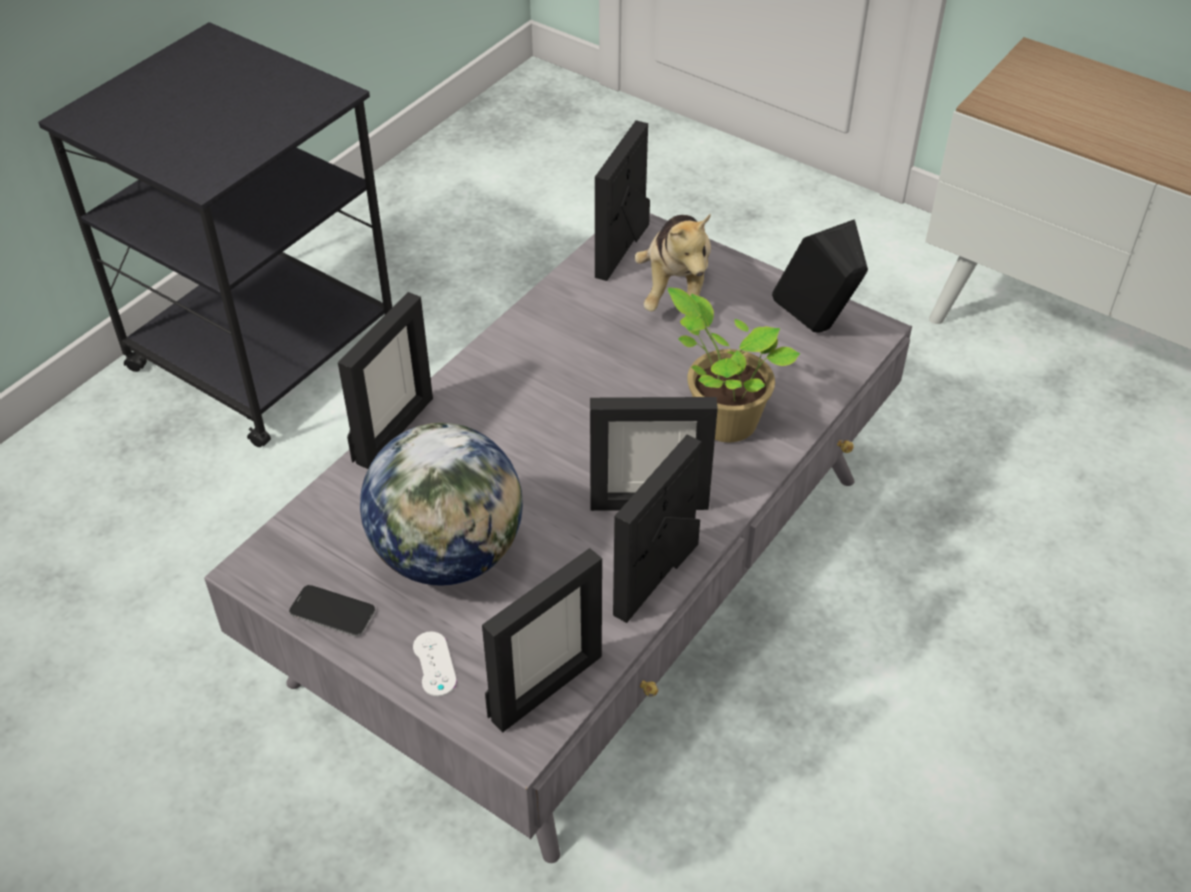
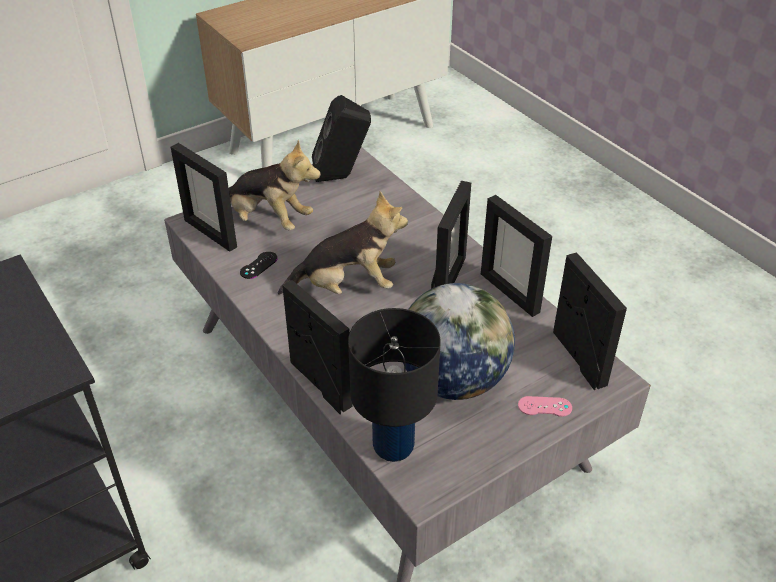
camera: 70 degrees left, 5 degrees down
(313, 522) = (391, 447): none -> black table lamp
(332, 612) = (481, 452): phone -> none
(434, 664) = (544, 406): white game controller -> pink game controller
(581, 311) = (258, 265): none -> black game controller
(582, 403) = (347, 286): none -> plush toy
(721, 420) = (395, 233): potted plant -> none

